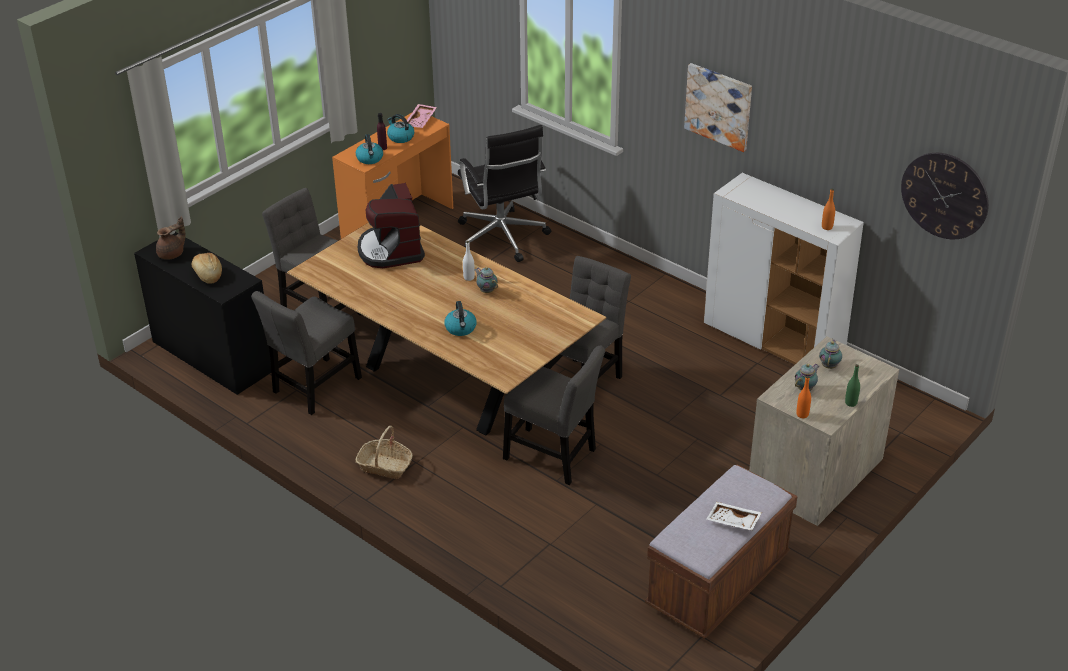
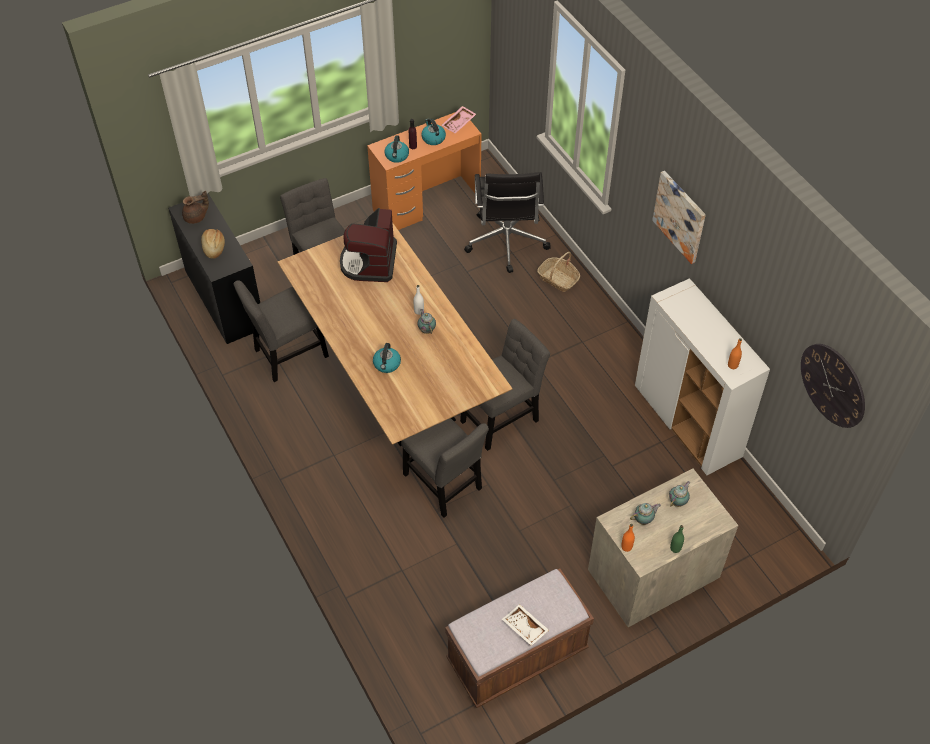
camera: 20 degrees right, 15 degrees up
(385, 466) = (308, 451): basket -> basket (558, 279)

